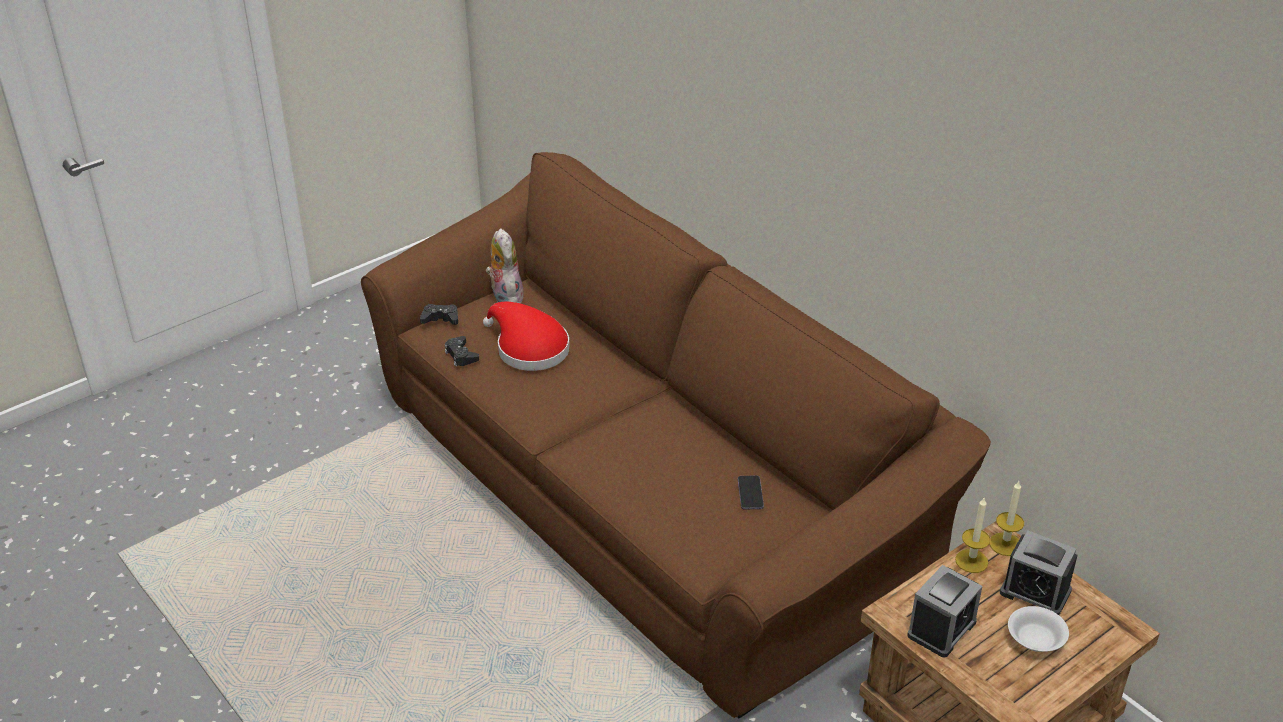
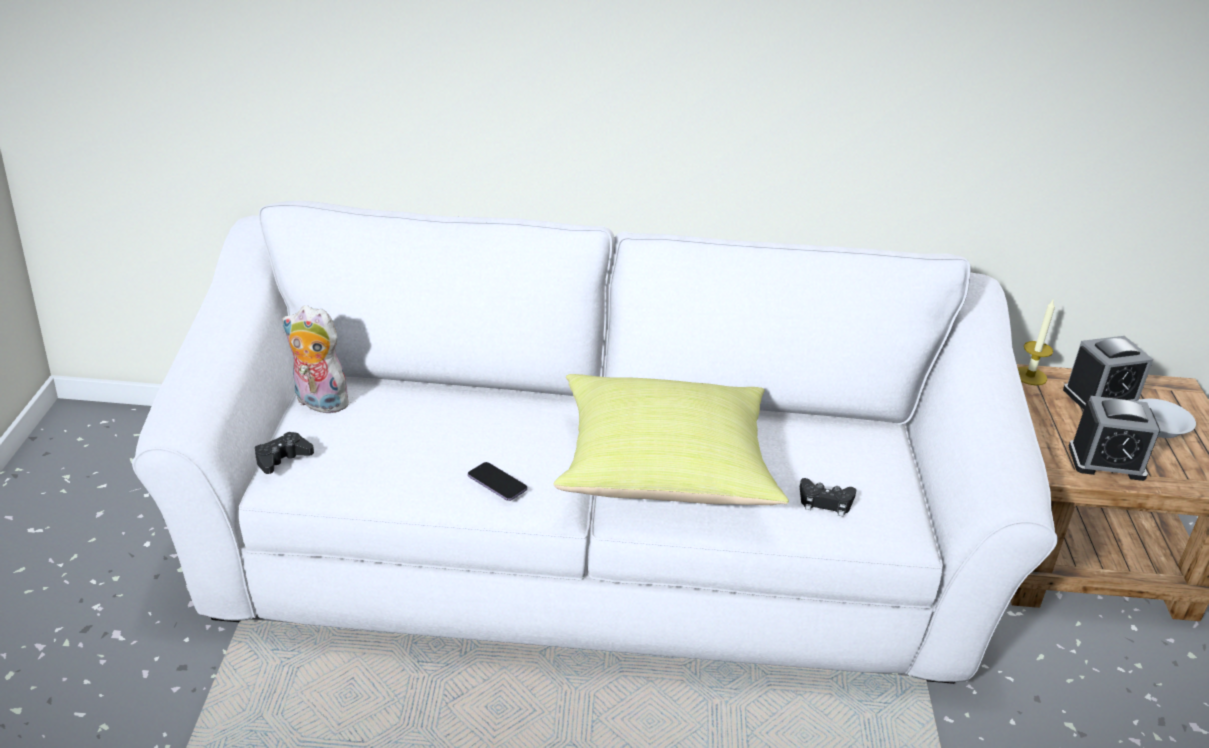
camera: 50 degrees left, 5 degrees down
(461, 355) = (363, 483): black game controller -> black game controller (825, 502)
(528, 348) = (428, 436): red hat -> none
(625, 445) = (666, 471): none -> yellow pillow
(644, 492) = (592, 547): brown sofa -> white sofa
(750, 494) = (832, 446): phone -> phone (497, 483)
(941, 629) = (1106, 462): alarm clock -> alarm clock turned 105 degrees clockwise
(971, 561) = (1035, 401): candle -> none

